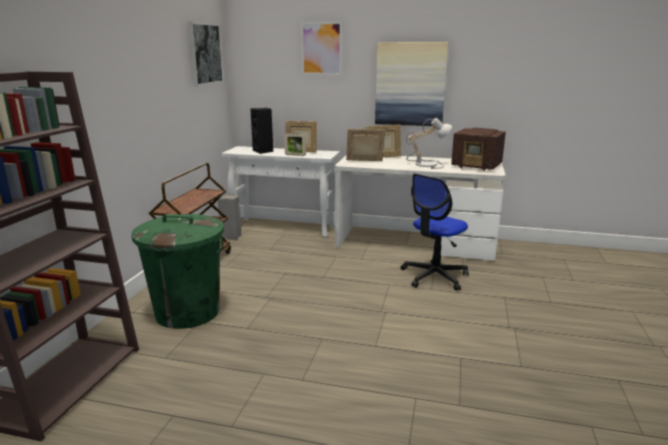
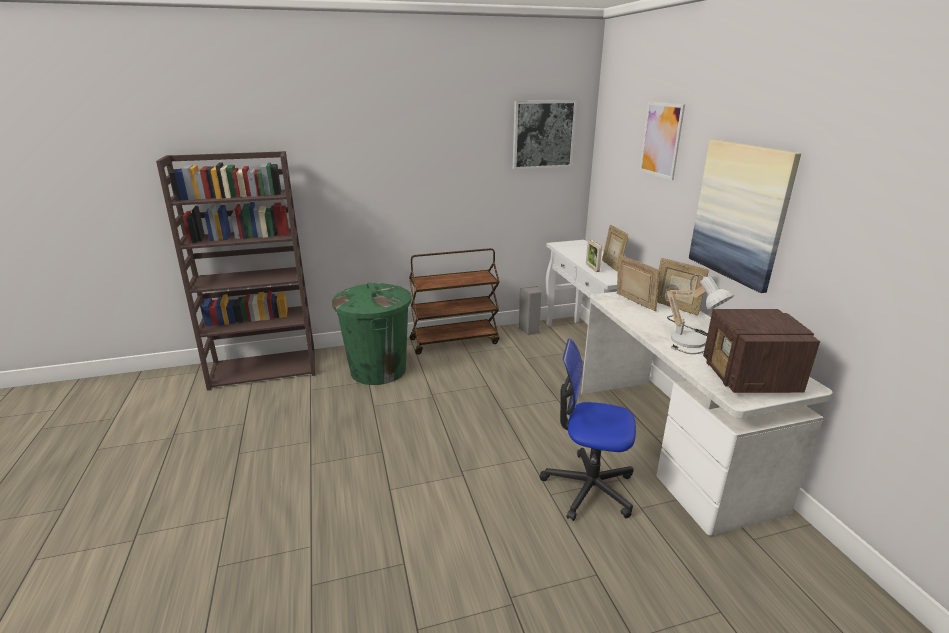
camera: 60 degrees right, 5 degrees up
(263, 151) = (582, 253): black speaker -> none

